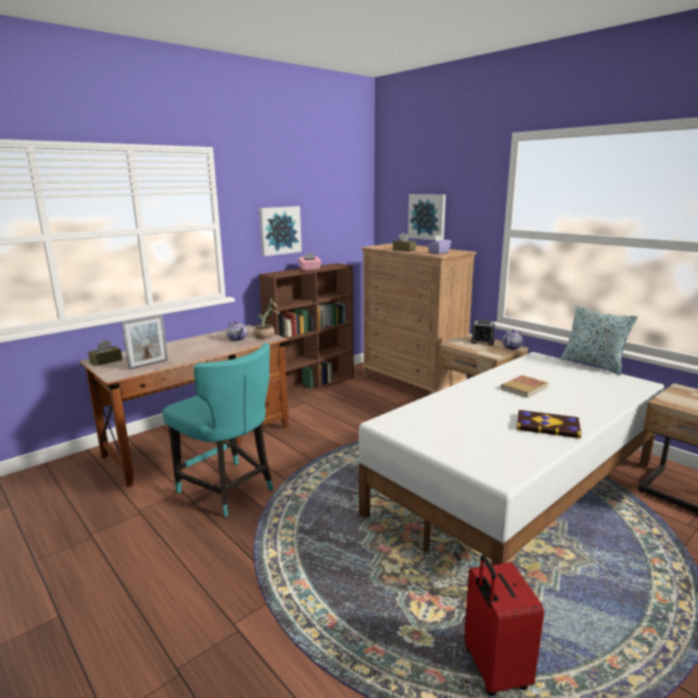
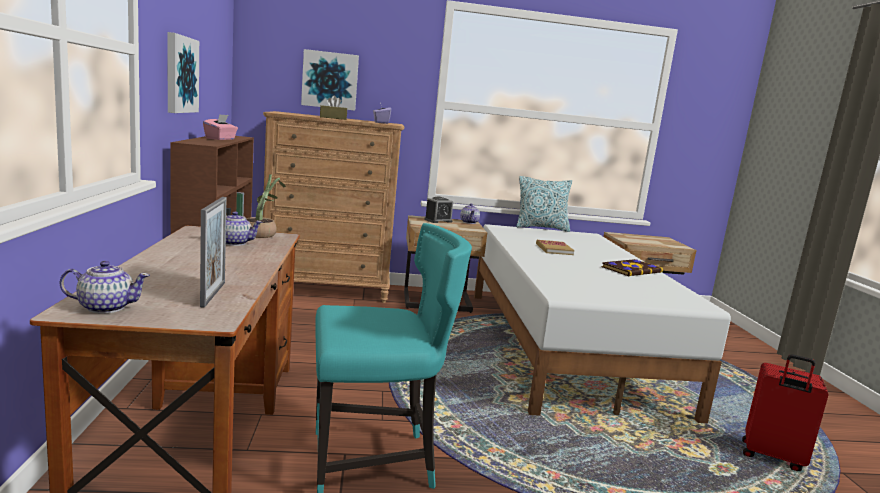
camera: 55 degrees left, 5 degrees down
(106, 361) = (105, 307): brown tissue box -> teapot

